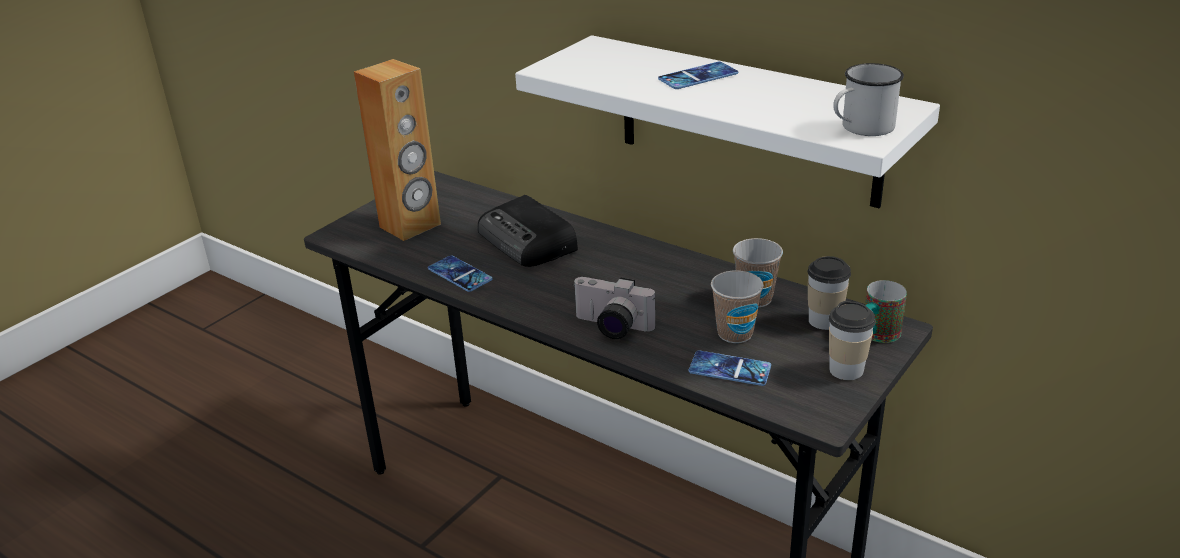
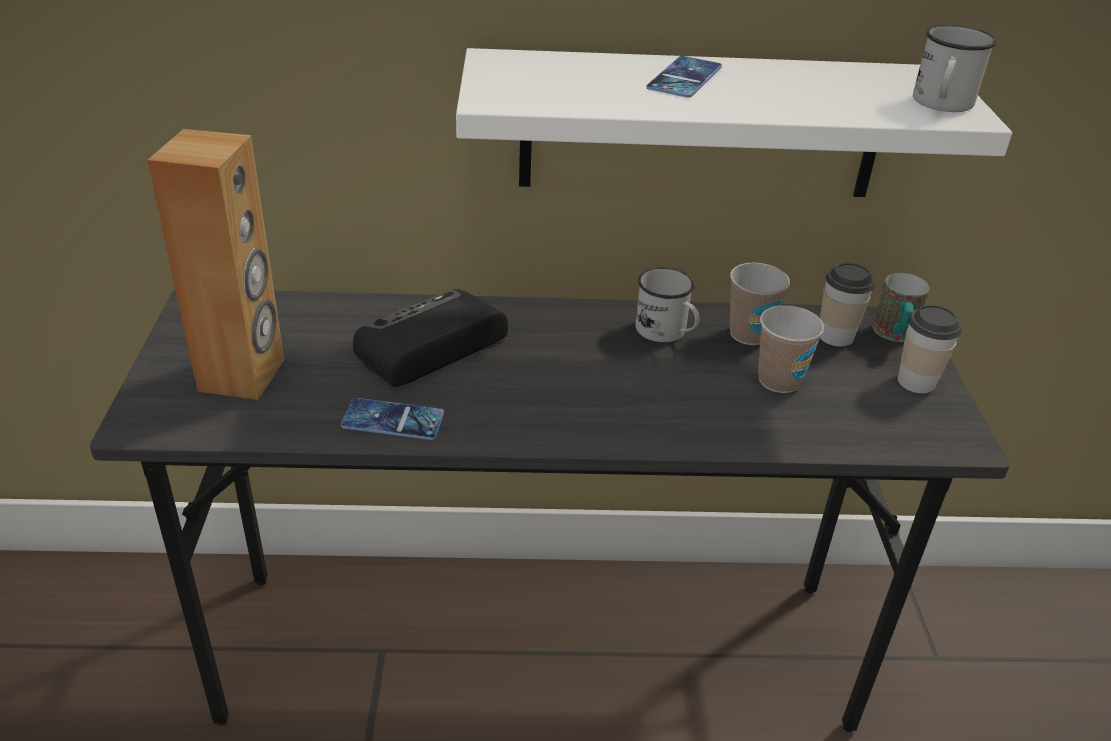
camera: 40 degrees left, 5 degrees up
(528, 241) = (428, 346): radio -> radio turned 120 degrees clockwise
(610, 327) = (653, 422): camera -> none
(694, 279) = (666, 332): none -> white mug
(729, 369) = (823, 423): phone -> none

